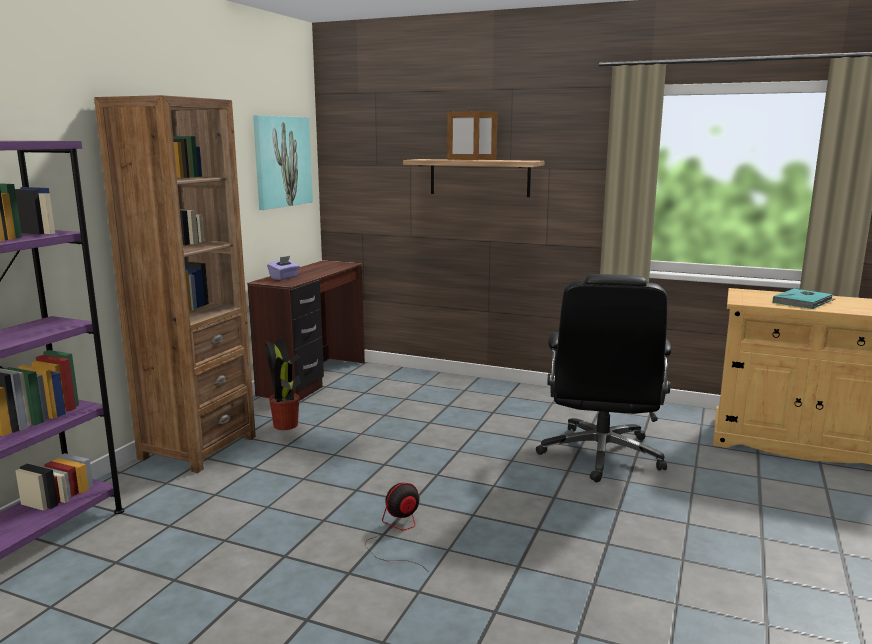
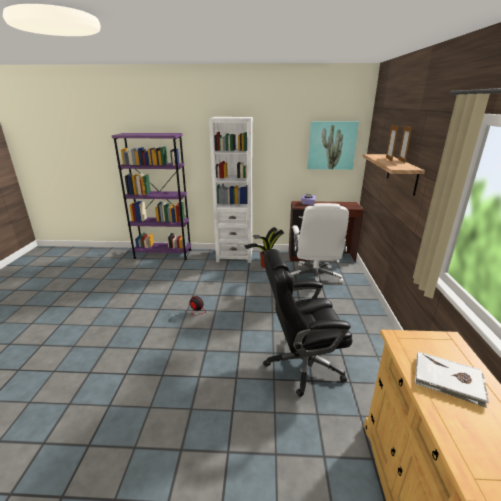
camera: 70 degrees right, 10 degrees up
(198, 447) = (234, 256): brown bookcase -> white bookcase
(378, 397) = (315, 277): none -> white office chair
(803, 301) = (448, 380): turquoise book -> white book

